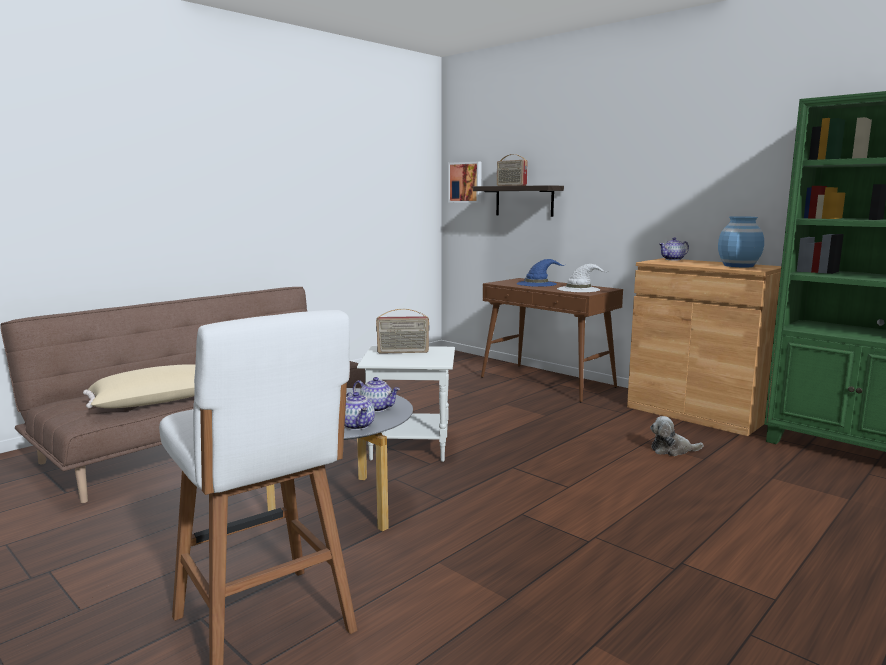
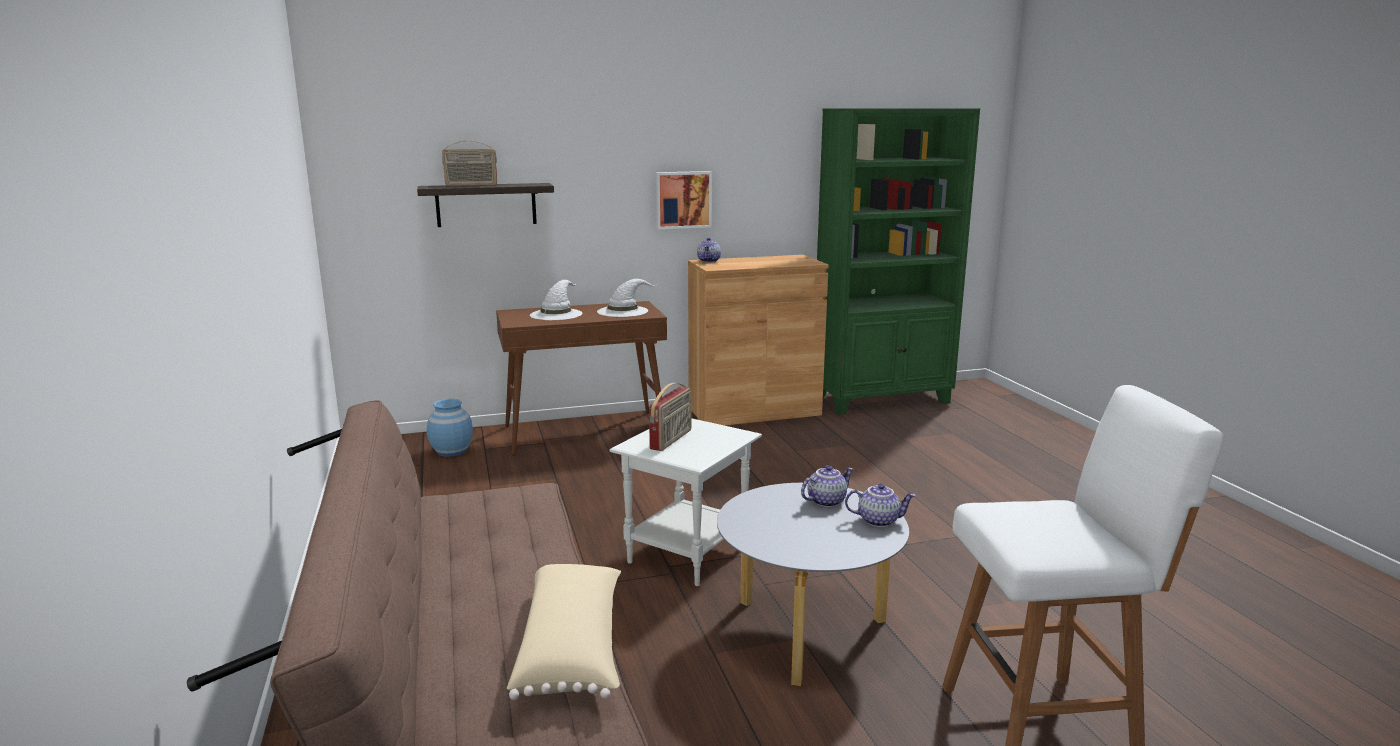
camera: 60 degrees left, 5 degrees up
(466, 182) = (368, 180): picture -> picture (683, 199)
(537, 284) = (556, 314): blue hat -> white hat
(672, 450) = (822, 448): plush toy -> none
(738, 266) = (783, 260): blue vase -> blue vase (451, 451)

